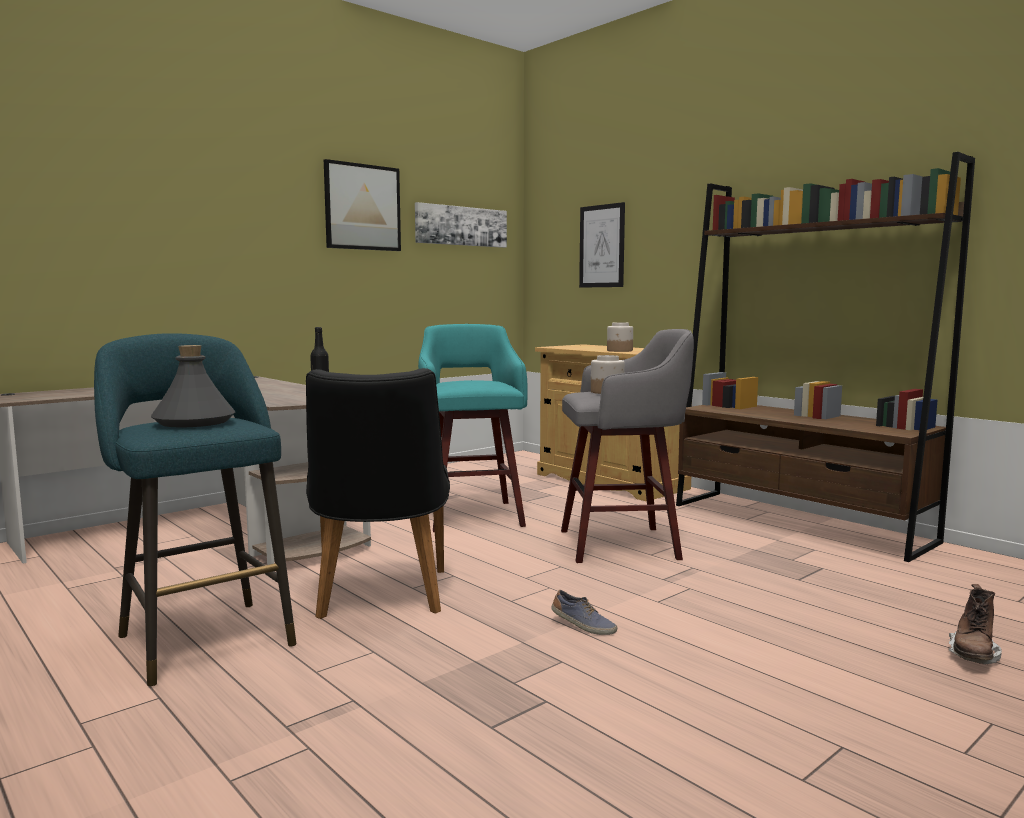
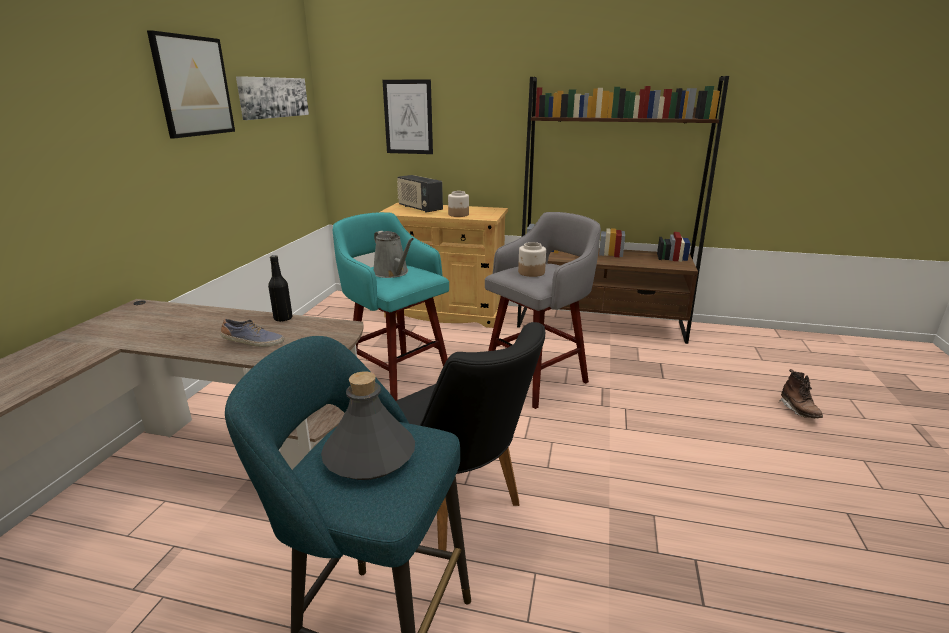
camera: 35 degrees left, 15 degrees up
(469, 381) = (392, 273): none -> grey watering can
(583, 626) = (620, 473): shoe -> shoe (253, 343)
(592, 347) = (419, 208): none -> radio

